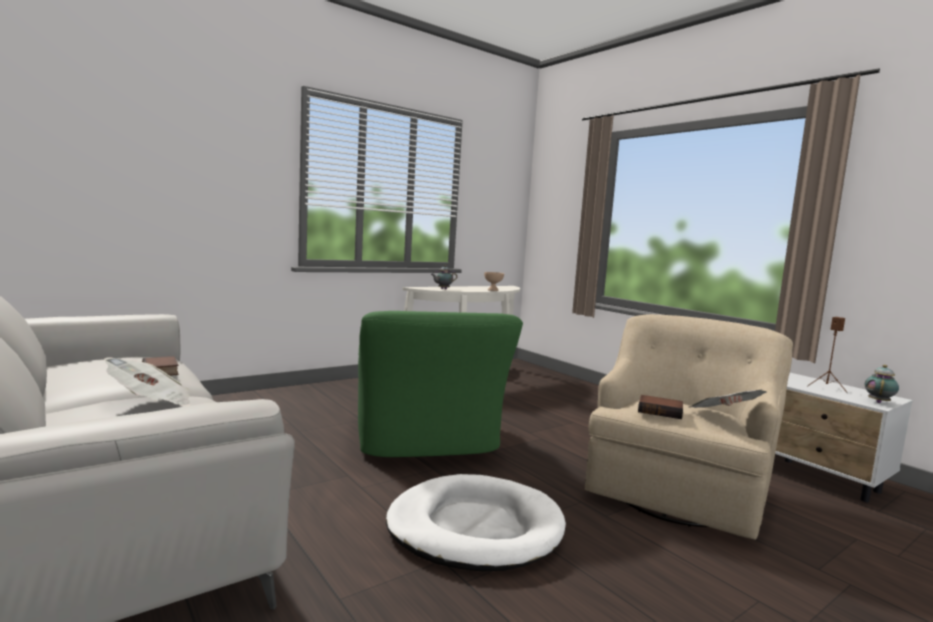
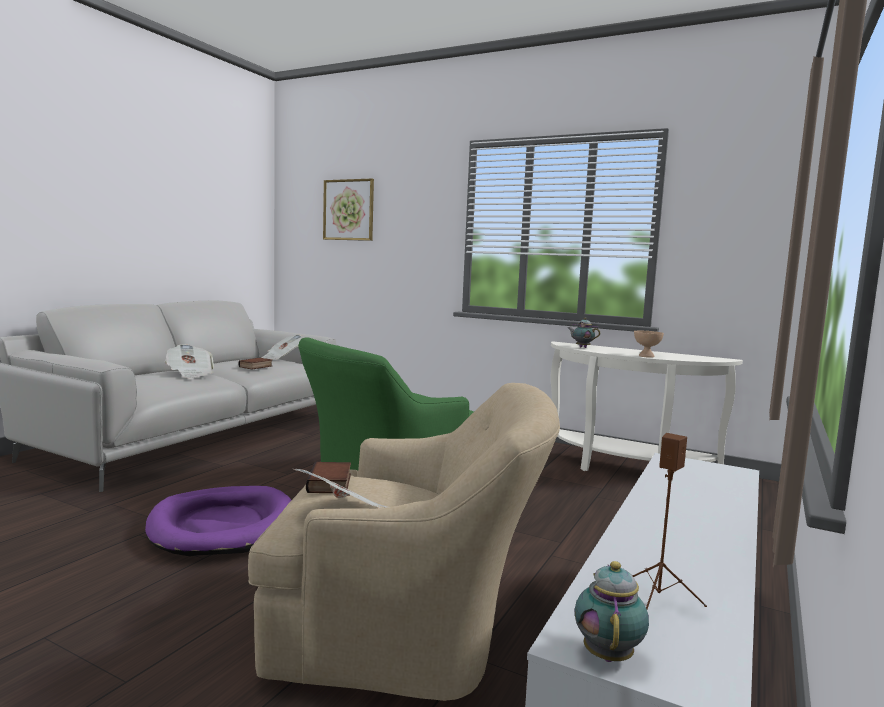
camera: 65 degrees right, 0 degrees up
(119, 134) = (348, 210): none -> picture
(122, 355) = (282, 358): none -> newspaper
(474, 528) = (223, 526): white dog bed -> purple dog bed
(879, 402) = (608, 654): teapot -> teapot turned 90 degrees counterclockwise

